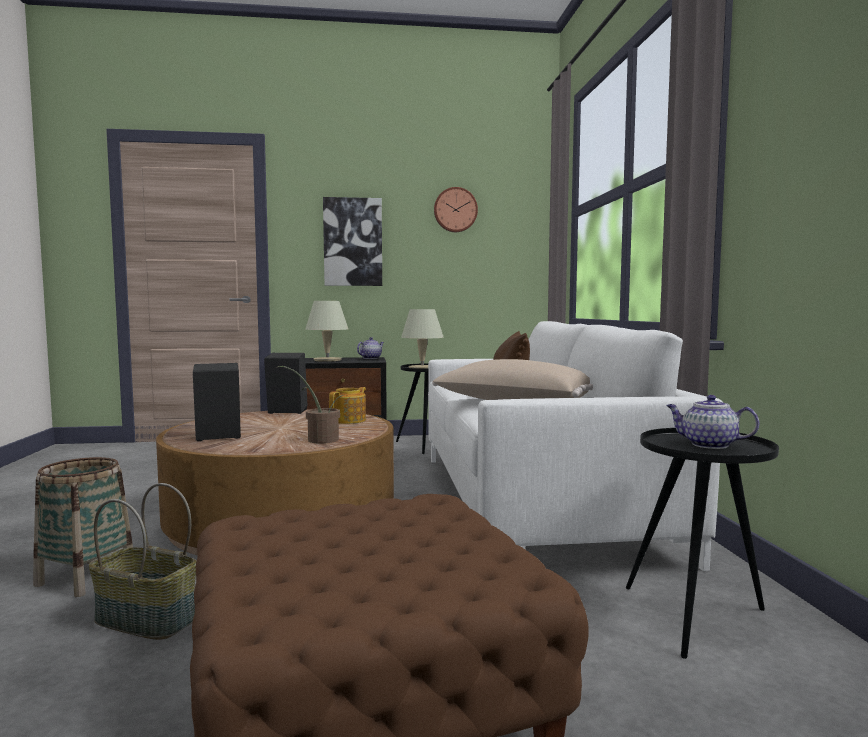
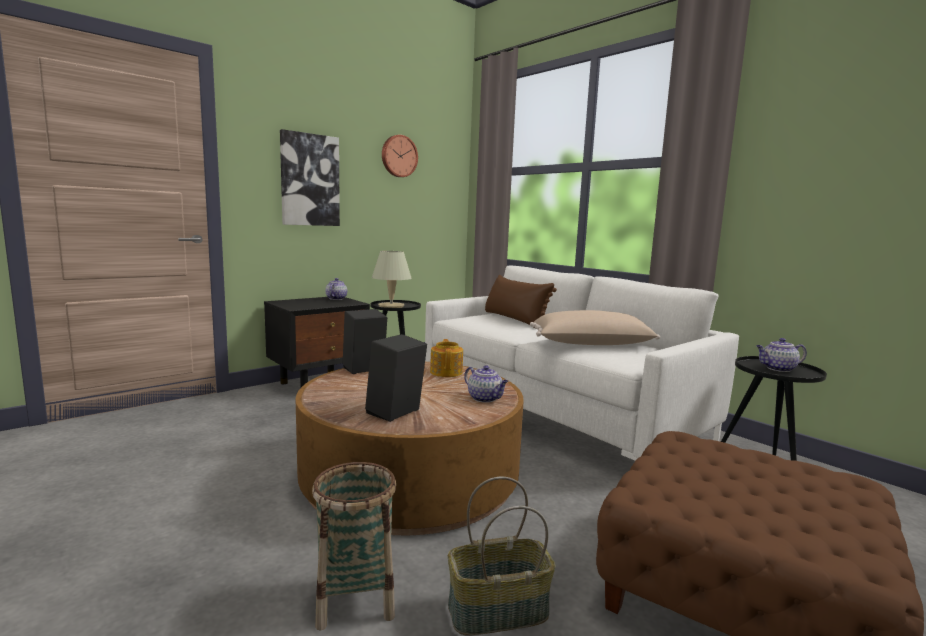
camera: 35 degrees left, 5 degrees up
(318, 439) = (485, 398): potted plant -> teapot
(327, 360) = (303, 304): beige table lamp -> none

